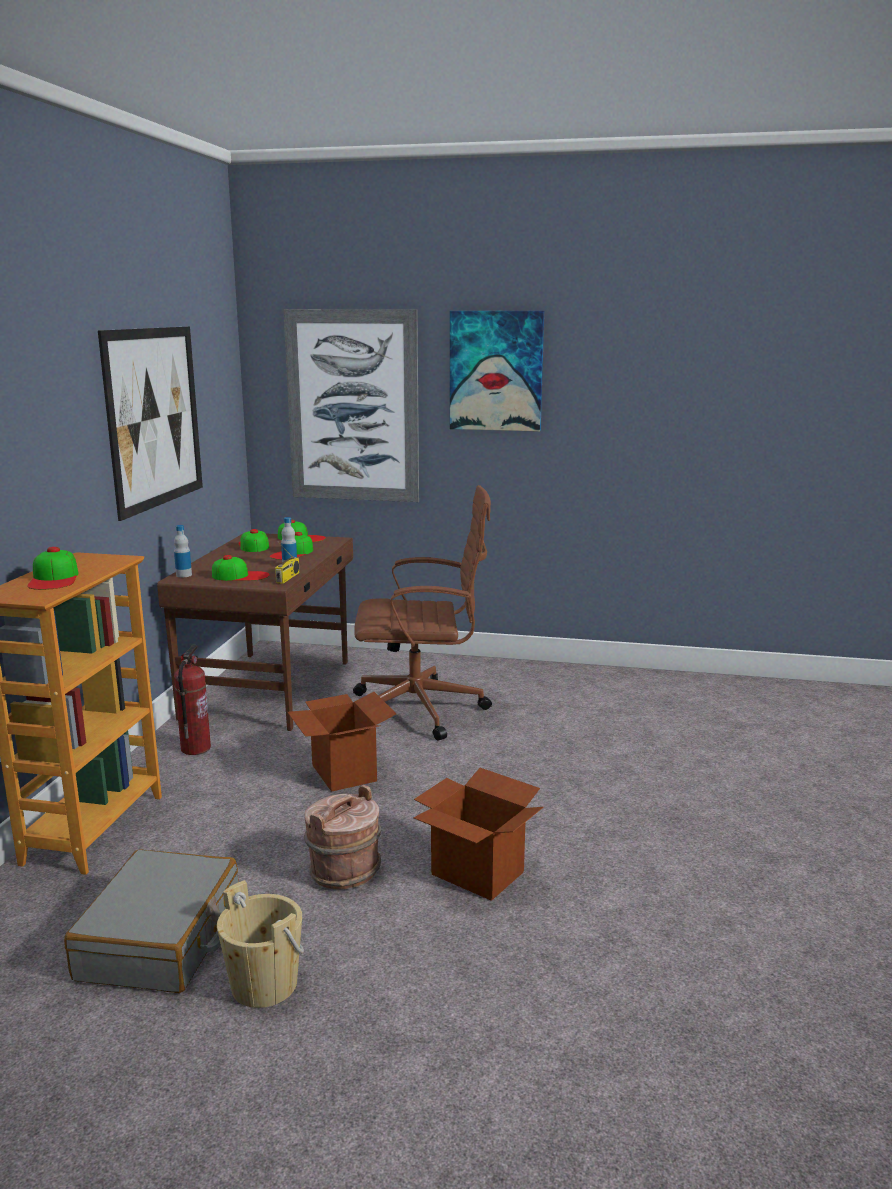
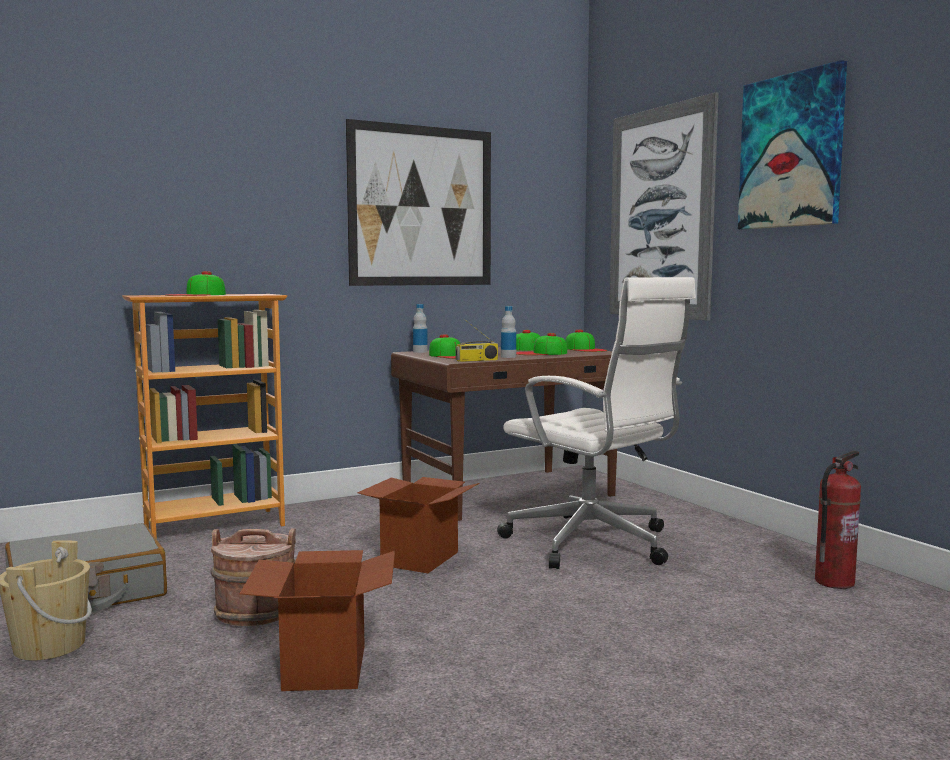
camera: 50 degrees right, 10 degrees down
(195, 748) = (371, 509): fire extinguisher -> fire extinguisher (834, 582)
(421, 710) = (593, 544): brown office chair -> white office chair

